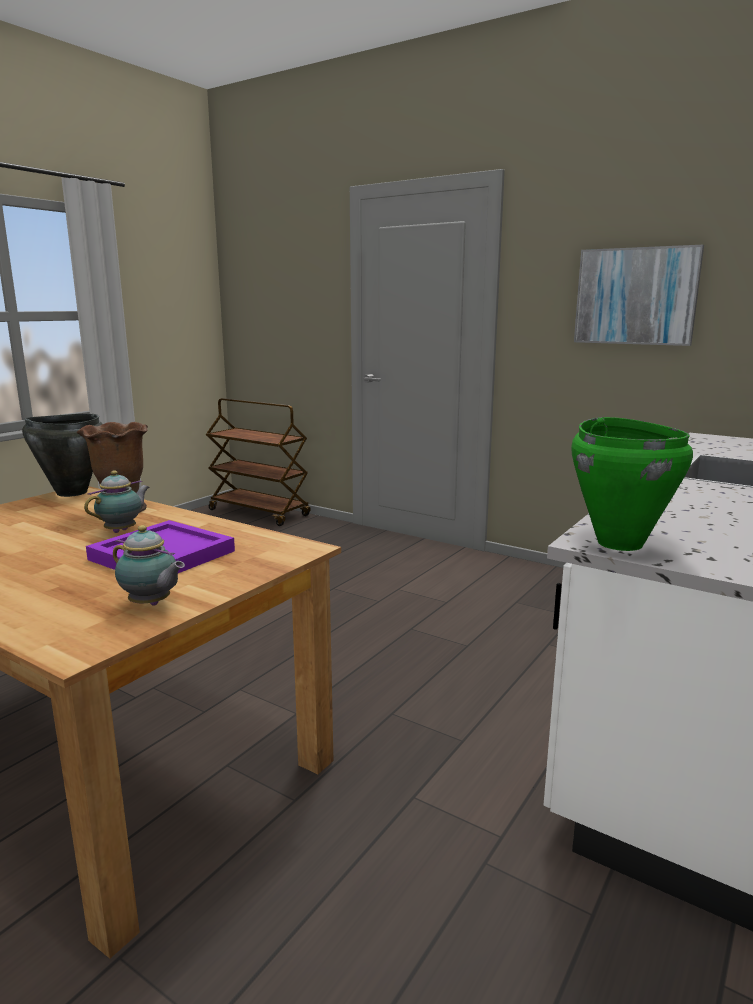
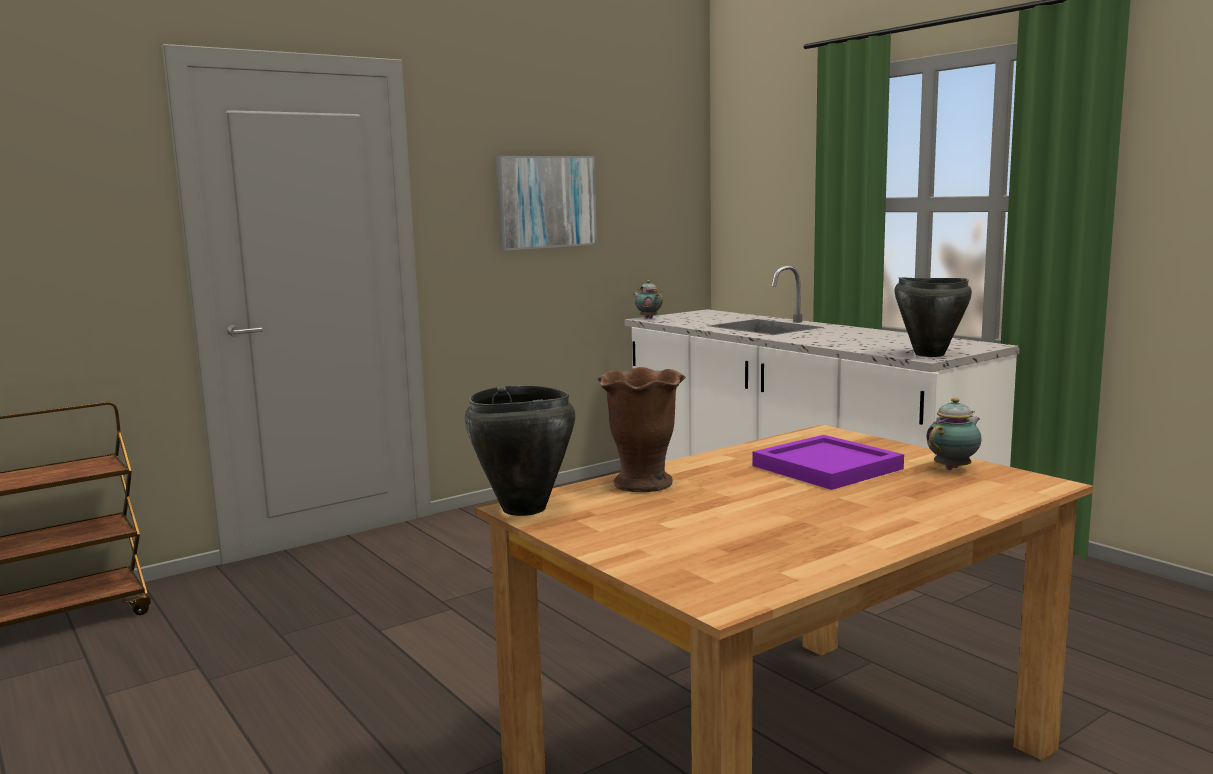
camera: 70 degrees left, 5 degrees down
(123, 530) = (734, 481): teapot -> teapot (648, 318)
(620, 543) = (929, 354): green cooking pot -> black cooking pot

